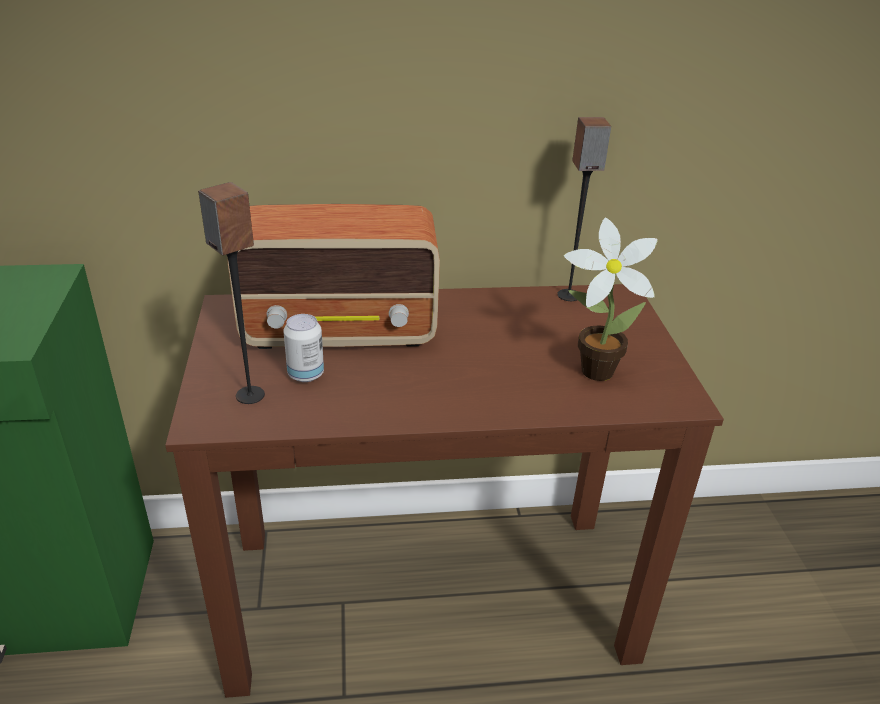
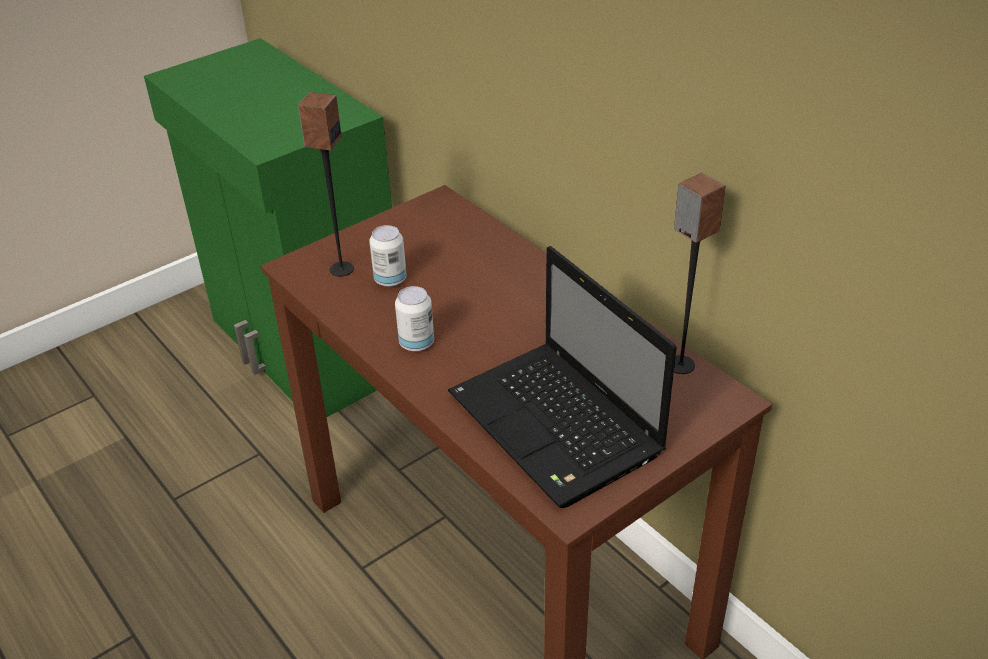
camera: 60 degrees right, 5 degrees up
(342, 331) = (466, 267): radio -> none
(416, 395) = (416, 343): none -> can
(591, 369) = (558, 426): potted plant -> laptop

